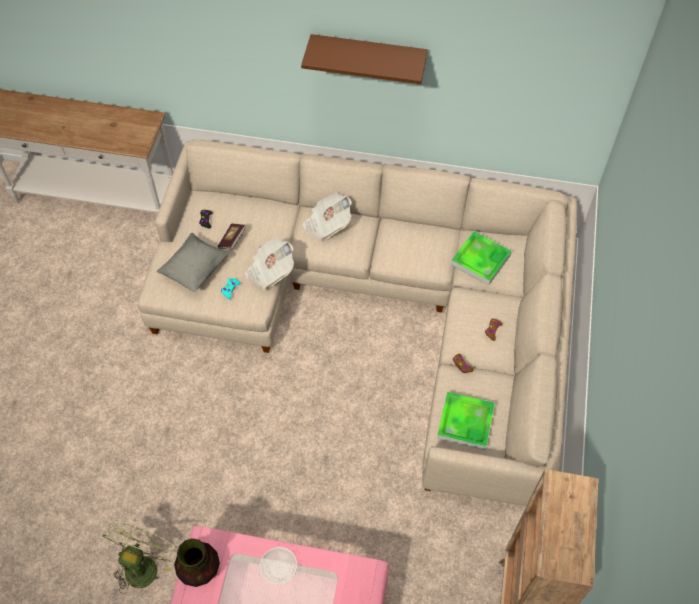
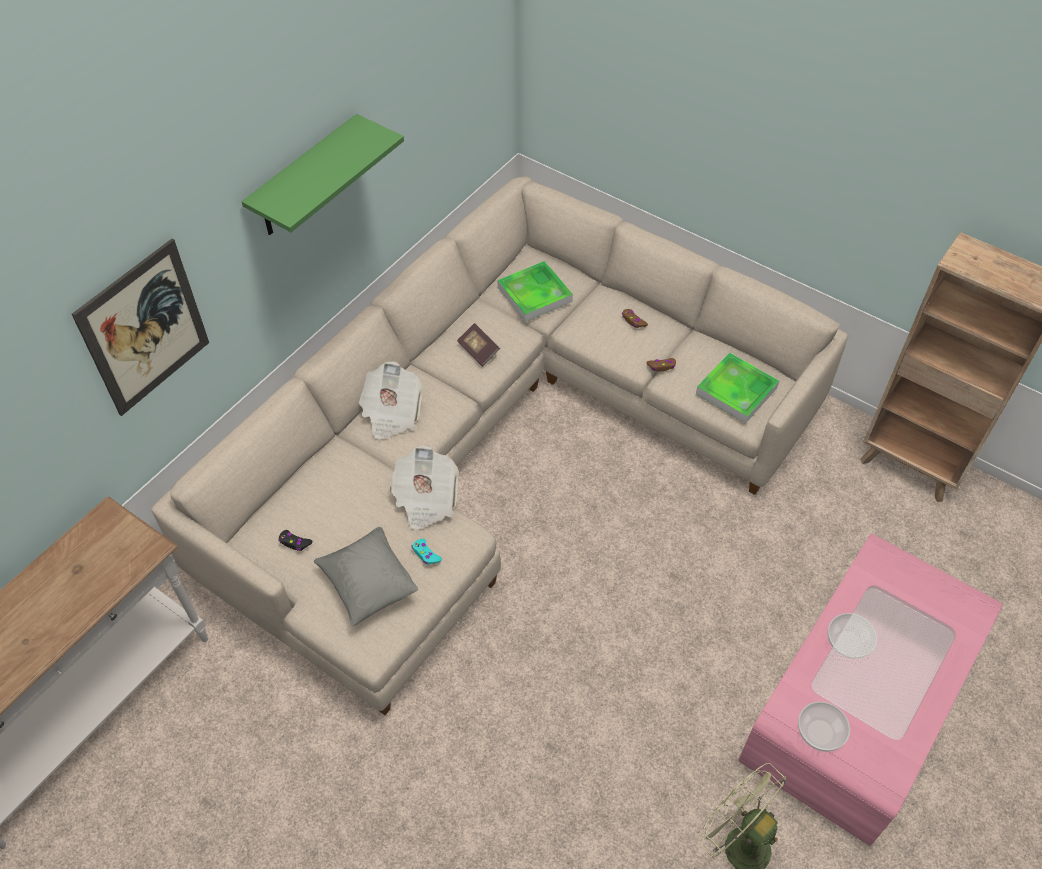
camera: 65 degrees left, 5 degrees down
(199, 569) = (820, 733): vase -> bowl
(218, 50) = (145, 328): none -> picture
(232, 240) = (350, 523): book -> book (478, 350)
(368, 57) = (305, 178): brown shelf -> green shelf

